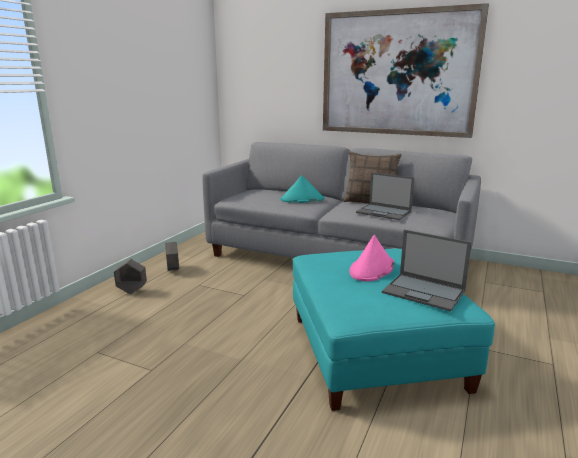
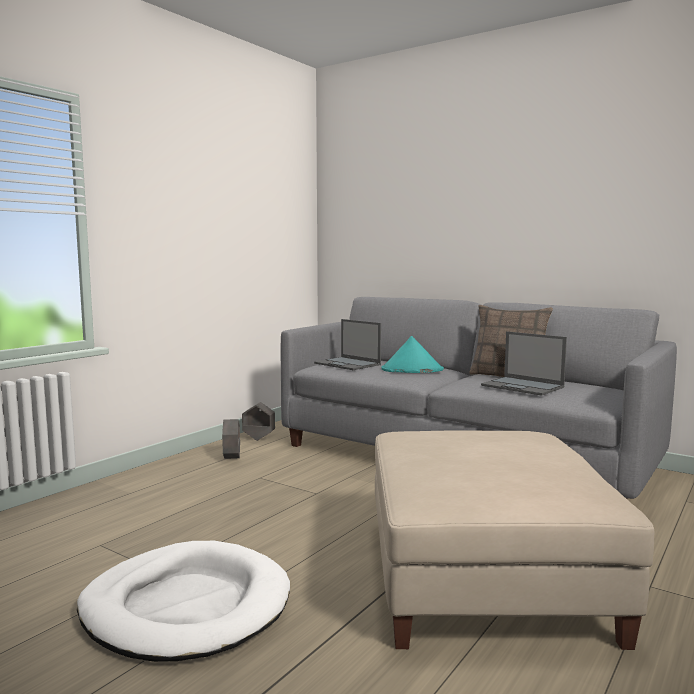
camera: 10 degrees right, 10 degrees down
(132, 291) = (170, 479): grey planter -> grey planter (259, 438)
(180, 395) = (186, 606): none -> white dog bed
(372, 269) = (480, 449): pink hat -> none
(375, 351) = (485, 577): turquoise ottoman -> beige ottoman
(398, 73) = (550, 202): picture -> none
(424, 292) = (548, 479): laptop -> laptop (348, 364)

